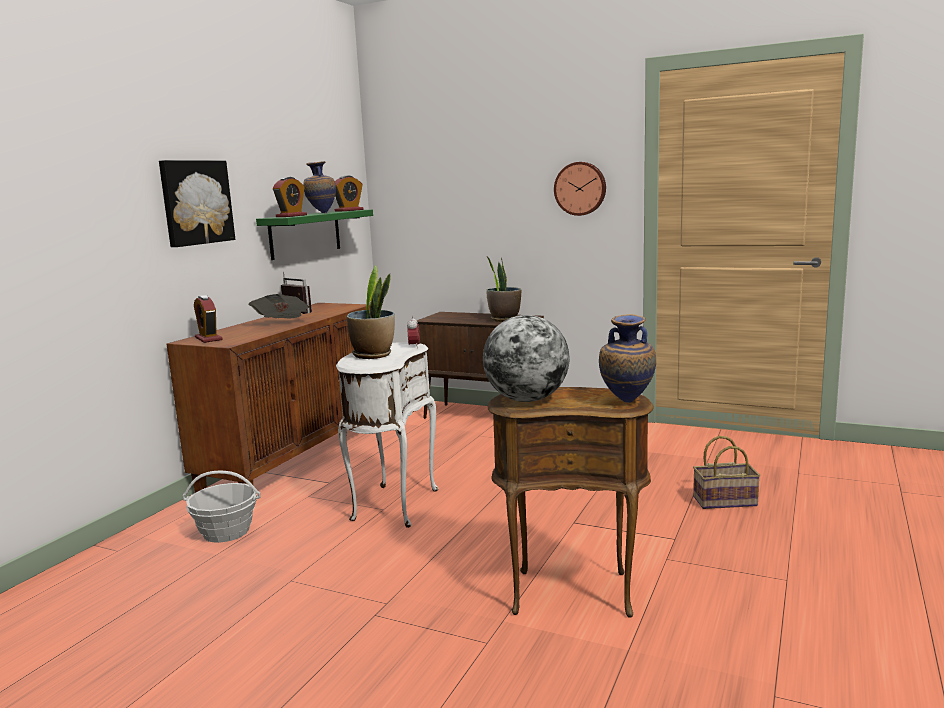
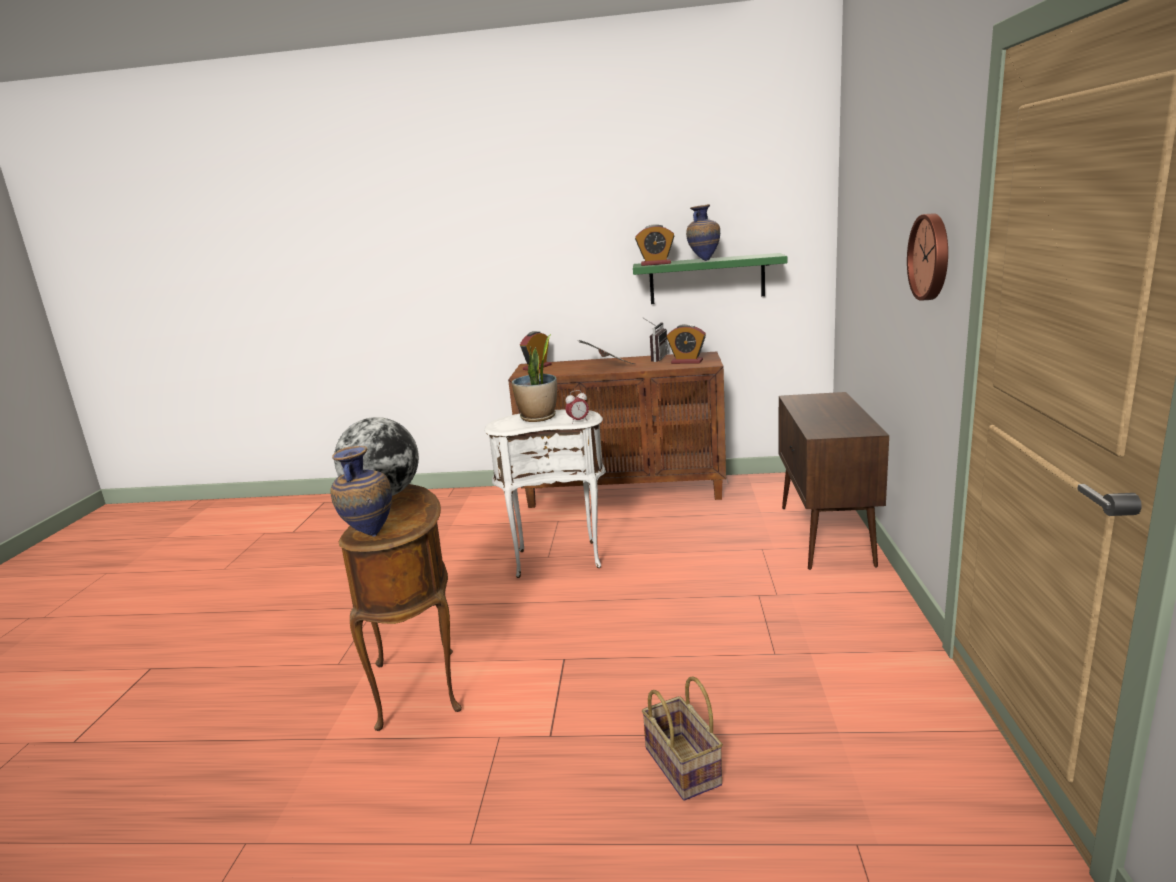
camera: 70 degrees right, 5 degrees up
(195, 202) = (560, 250): picture -> none
(226, 532) = (484, 516): basket -> none
(349, 210) = (760, 256): alarm clock -> alarm clock (687, 361)
(504, 319) = (833, 424): potted plant -> none

